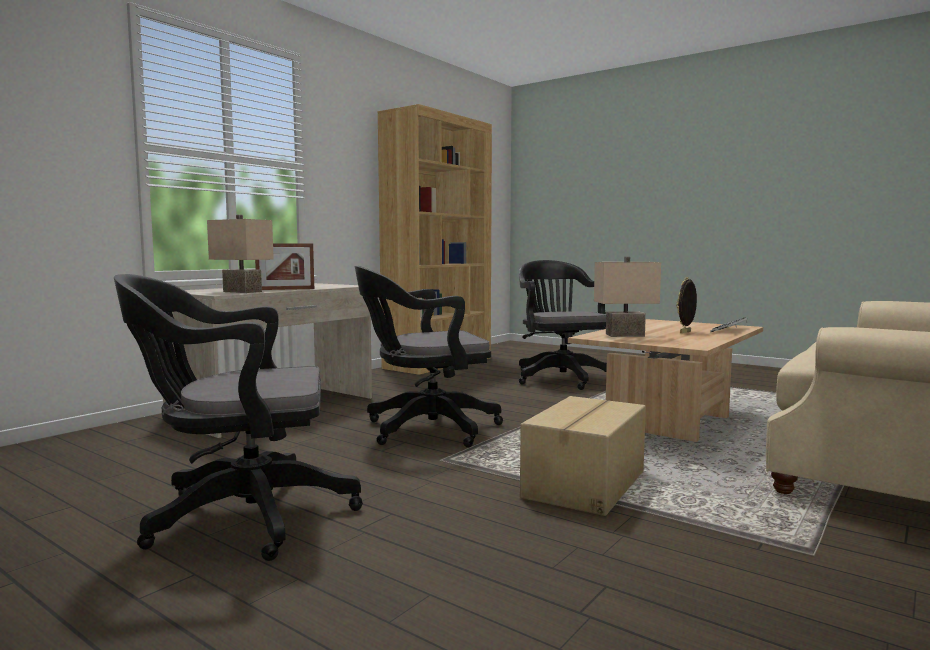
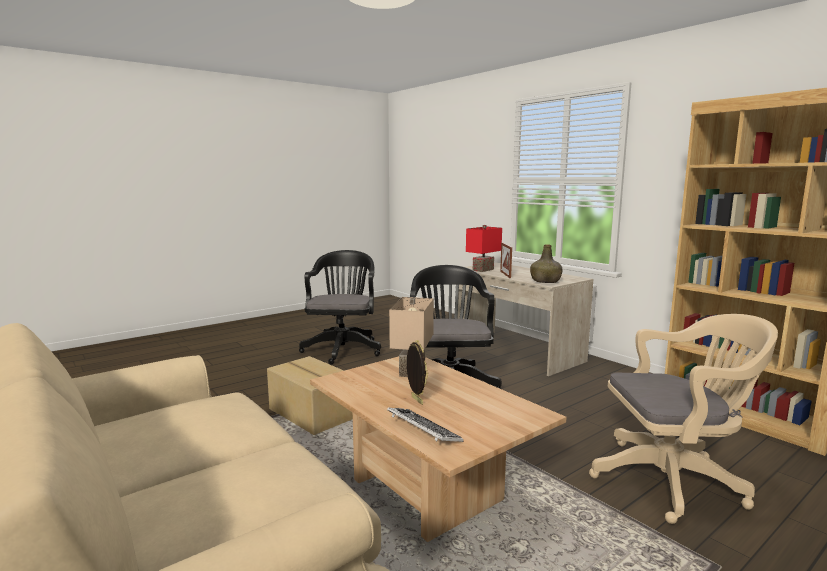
camera: 105 degrees right, 5 degrees up
(244, 291) = (483, 270): beige table lamp -> red table lamp
(336, 286) = (545, 281): none -> green bottle
(560, 378) = (673, 480): black office chair -> beige office chair

